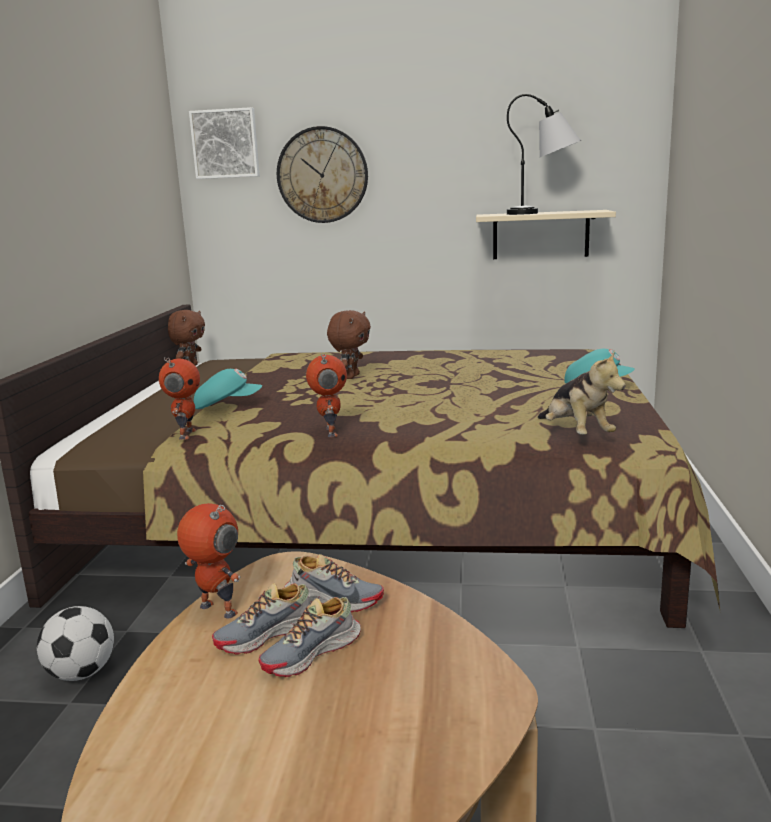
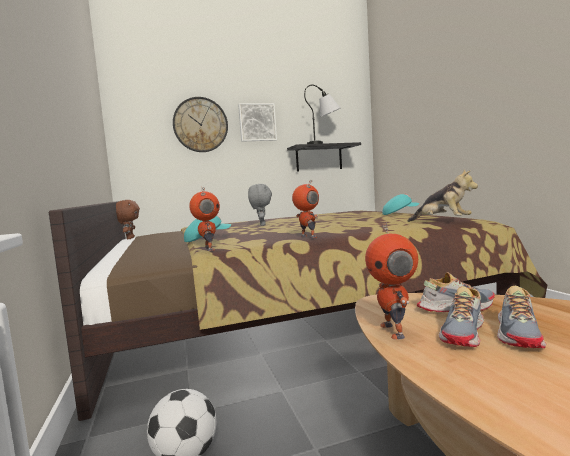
camera: 25 degrees left, 10 degrees down
(216, 611) = (394, 331): toy robot -> toy robot turned 105 degrees counterclockwise
(225, 144) = (138, 104): picture -> picture (257, 122)
(351, 376) = (261, 225): brown plush toy -> grey plush toy
(540, 235) = (319, 158): beige shelf -> black shelf

